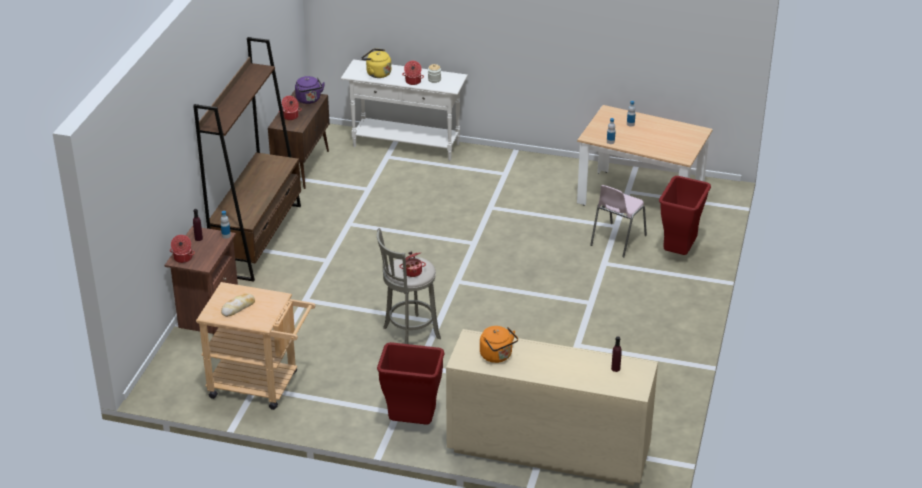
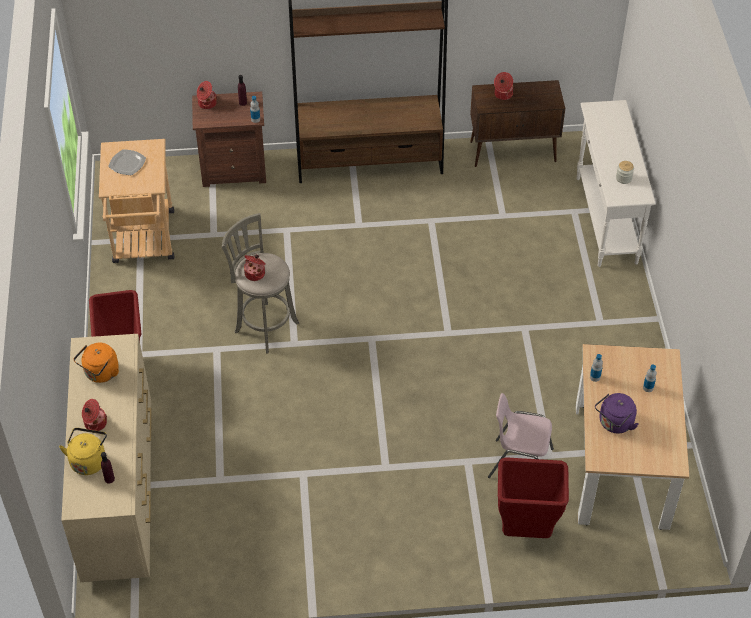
camera: 70 degrees right, 15 degrees up
(238, 308) = (128, 163): bread -> plate
(309, 100) = (544, 97): purple kettle -> purple kettle (614, 424)
(377, 73) = (606, 128): yellow kettle -> yellow kettle (88, 460)
(413, 81) = (607, 162): cooking pot -> cooking pot (95, 423)

